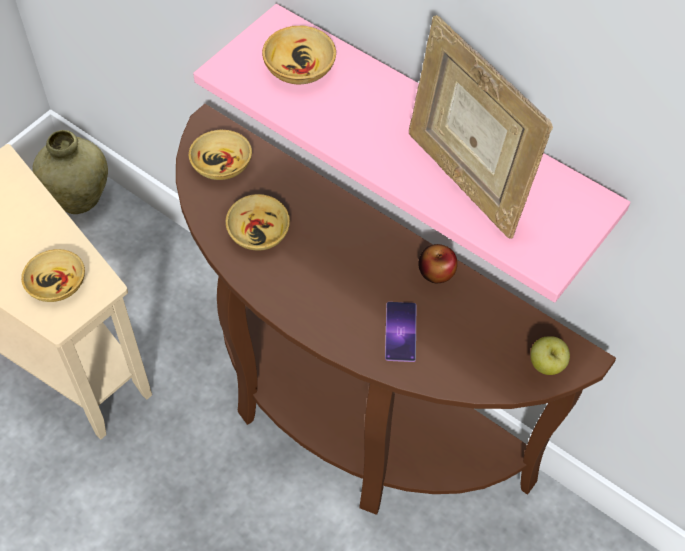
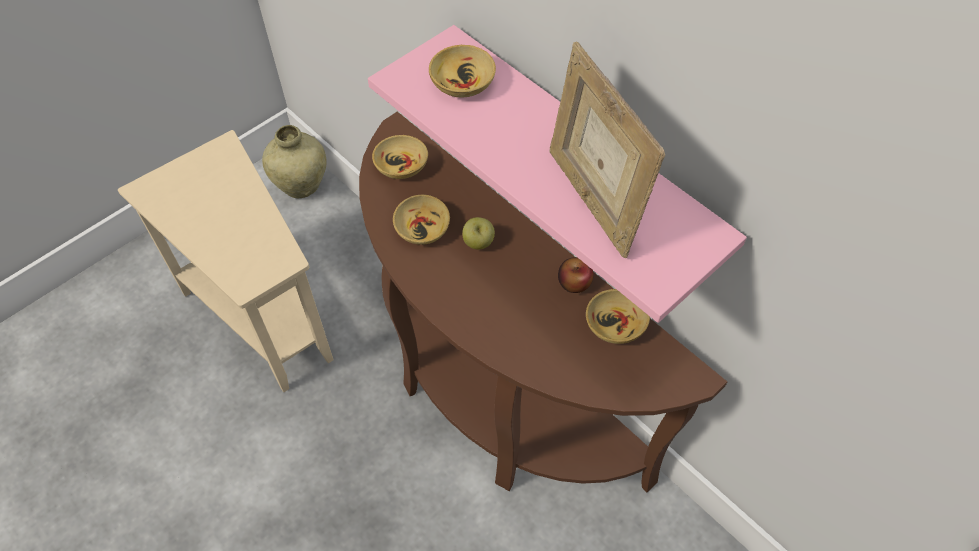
camera: 10 degrees right, 0 degrees up
(57, 284) = (249, 254): beige bowl -> beige bowl (615, 325)
(400, 332) = (532, 332): phone -> none
(546, 365) = (660, 379): apple -> apple (478, 243)

